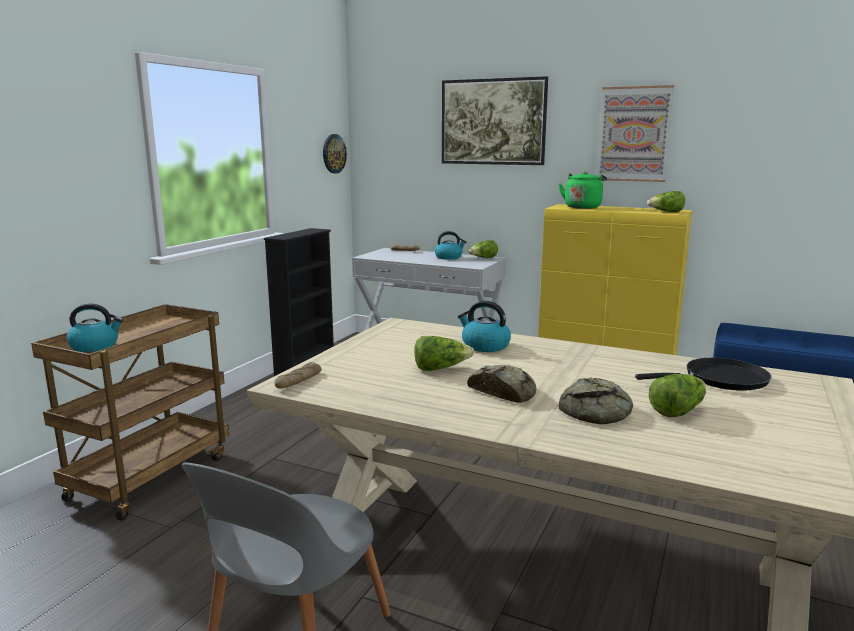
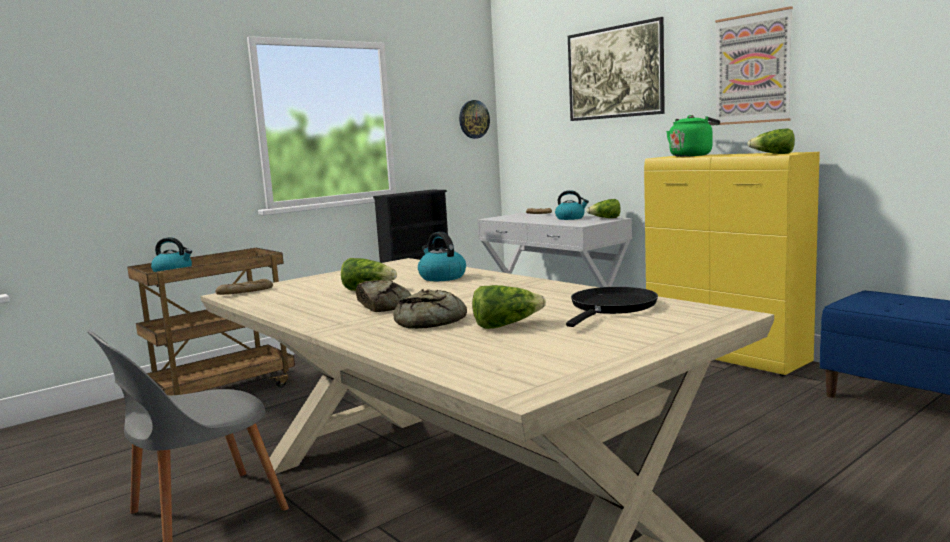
camera: 25 degrees right, 5 degrees down
(720, 379) = (611, 307): black frying pan -> black frying pan turned 75 degrees counterclockwise

